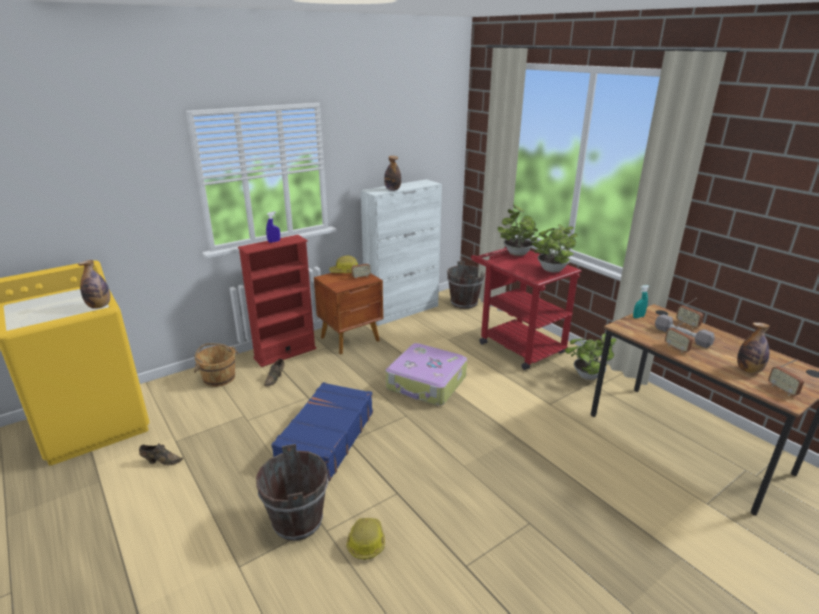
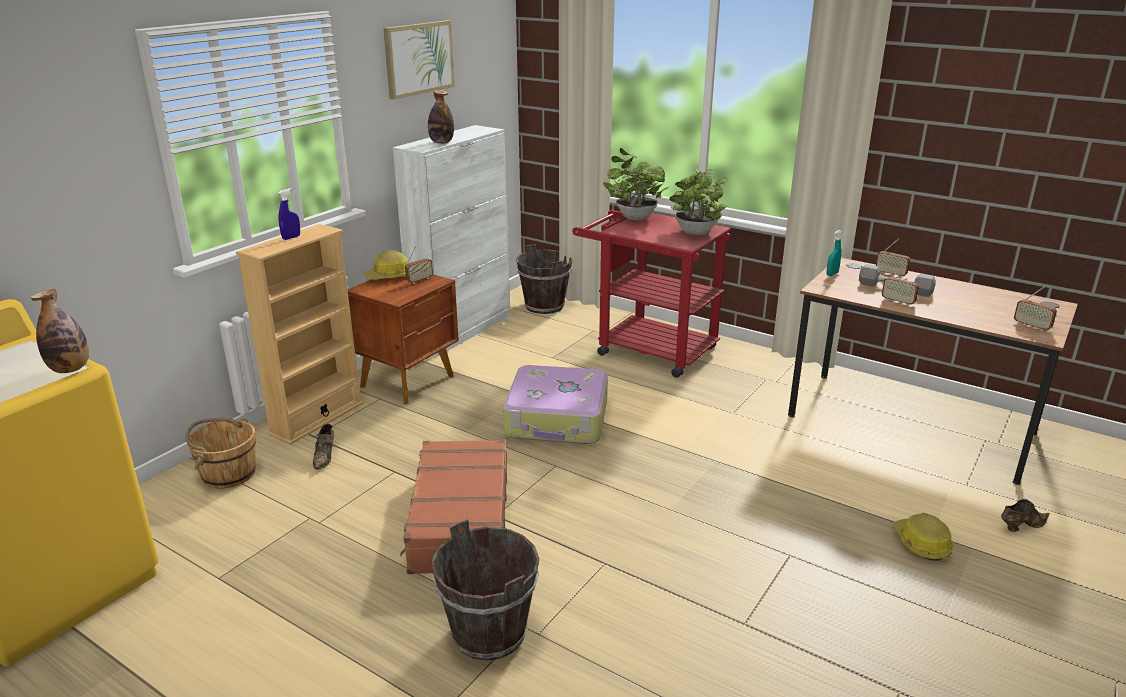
camera: 20 degrees left, 0 degrees up
(161, 461) = (213, 611): brown shoe -> brown shoe (1021, 526)
(285, 353) = (317, 418): red bookcase -> beige bookcase
(325, 439) = (459, 520): blue suitcase -> brown suitcase
(366, 542) = (601, 632): hard hat -> hard hat (921, 544)
(386, 134) = (419, 58): none -> picture
(586, 376) = (756, 372): potted plant -> none
(748, 370) = (986, 312): bottle -> none

